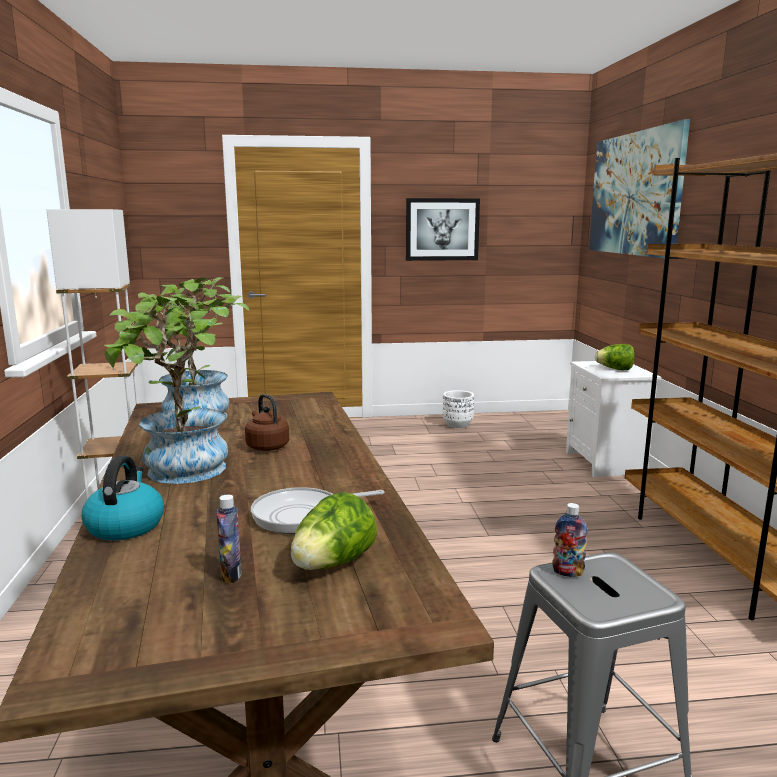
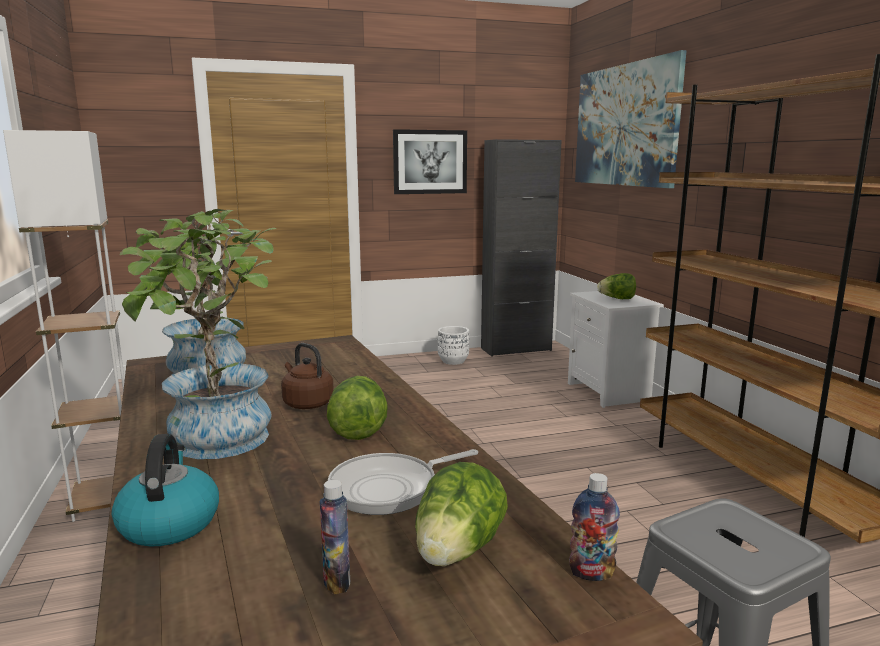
camera: 10 degrees left, 0 degrees up
(299, 469) = (358, 429): none -> lettuce
(524, 416) = (516, 349): none -> black cabinet
(567, 572) = (692, 527): bottle -> bottle (591, 573)

